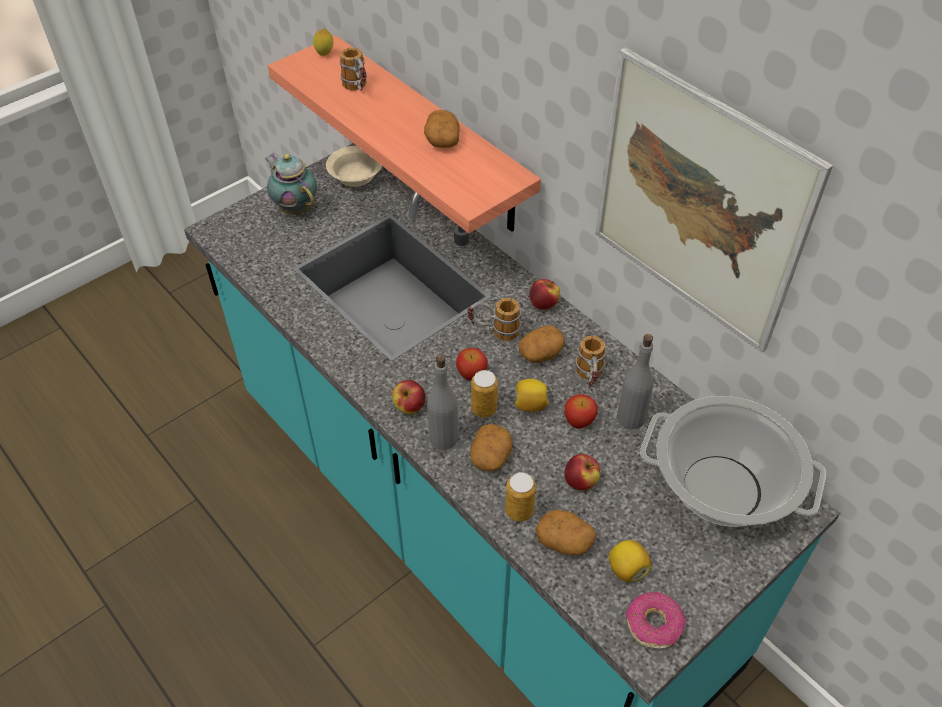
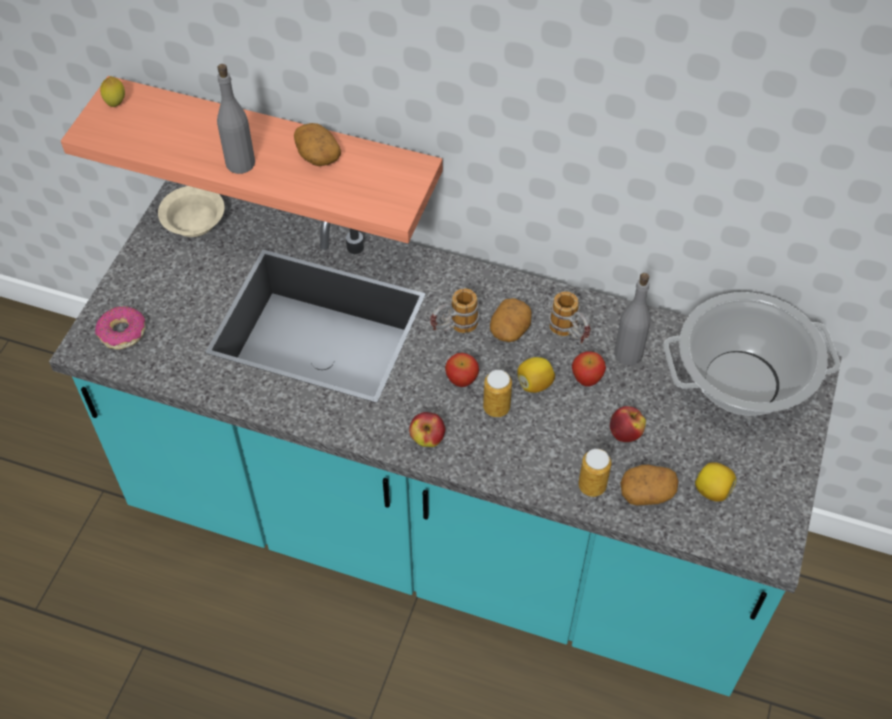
camera: 30 degrees left, 5 degrees up
(295, 208) = (156, 285): teapot -> none
(358, 90) = (186, 132): mug -> none
(443, 437) = (479, 452): grey bottle -> grey bottle (240, 163)
(491, 456) = (534, 449): potato -> none
(543, 304) = (479, 279): apple -> none
(653, 624) = (762, 525): donut -> donut (122, 332)
(698, 203) = (645, 136): picture -> none

